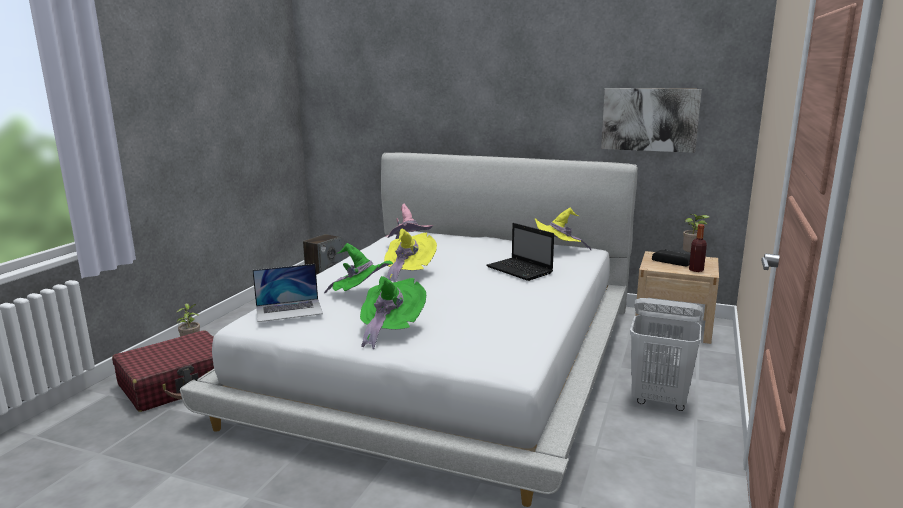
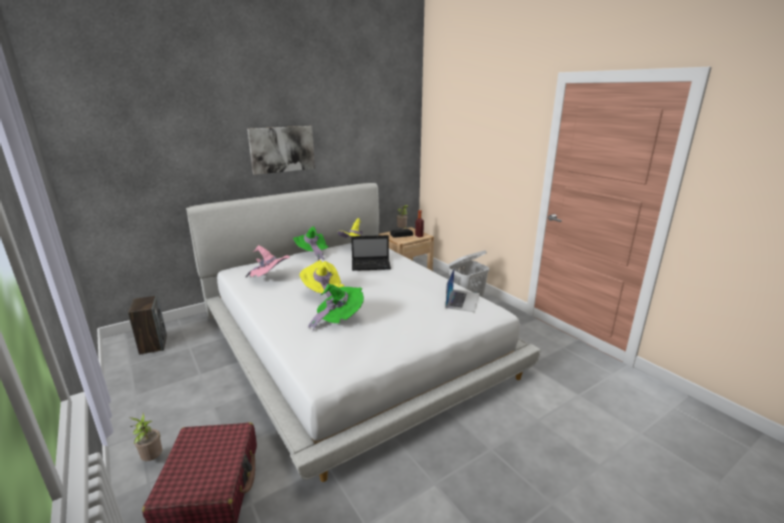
camera: 55 degrees left, 5 degrees up
(289, 310) = (332, 352): laptop -> laptop (462, 300)
(390, 330) = (408, 328): green hat -> green hat (312, 253)
(649, 119) = (371, 154): picture -> picture (282, 149)

